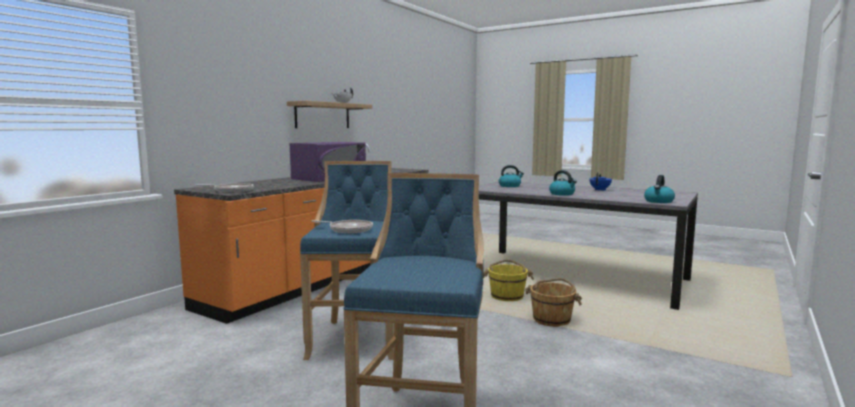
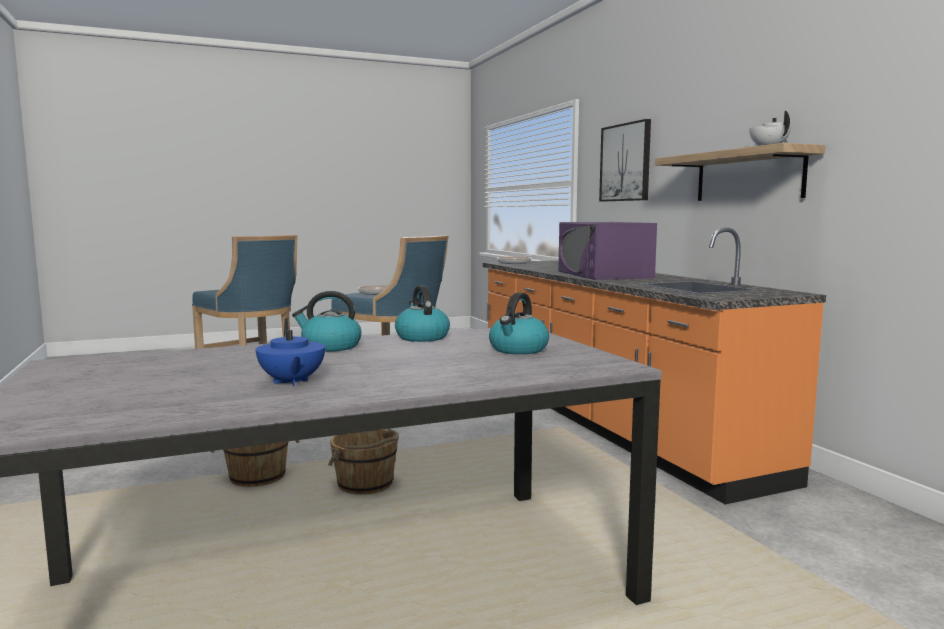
camera: 125 degrees right, 0 degrees up
(224, 94) = (625, 162): none -> picture
(507, 296) = (366, 484): yellow bucket -> brown bucket
(659, 201) = (95, 363): kettle -> kettle (421, 337)

